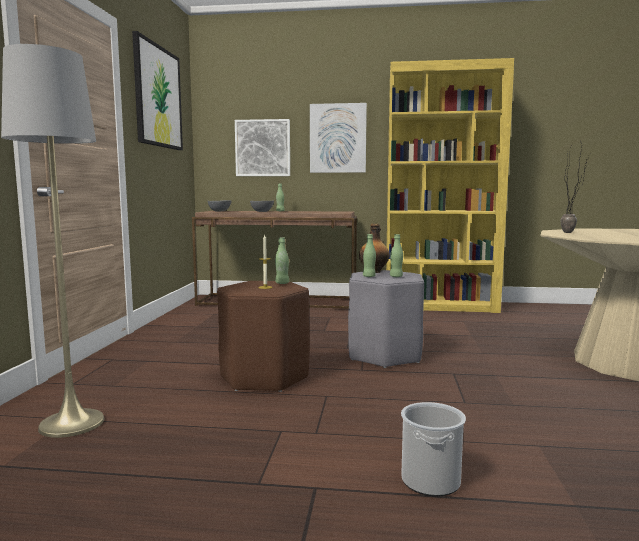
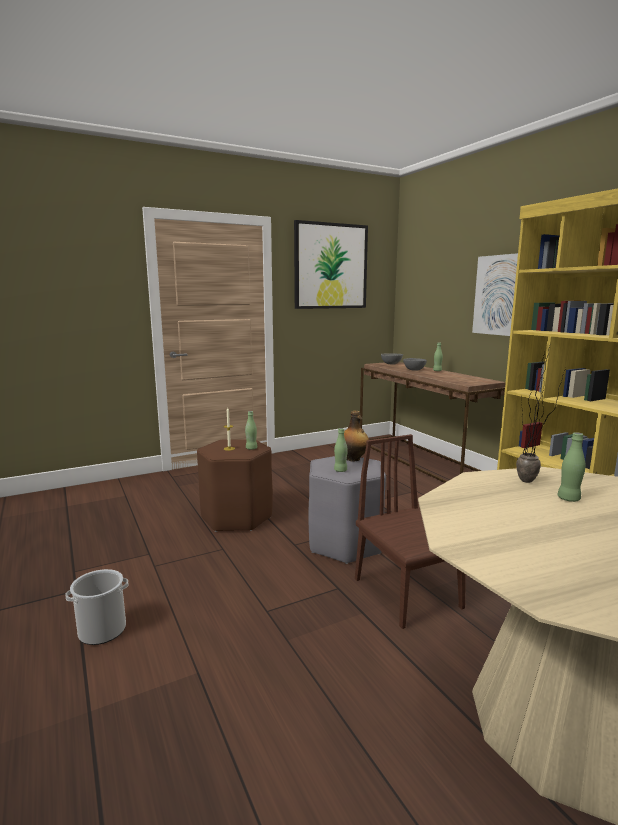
camera: 55 degrees right, 5 degrees up
(71, 423) = (120, 498): grey floor lamp -> none
(263, 148) = (440, 304): picture -> none
(369, 276) = (325, 462): green bottle -> green bottle (568, 499)
(481, 358) = (407, 593): none -> brown chair

